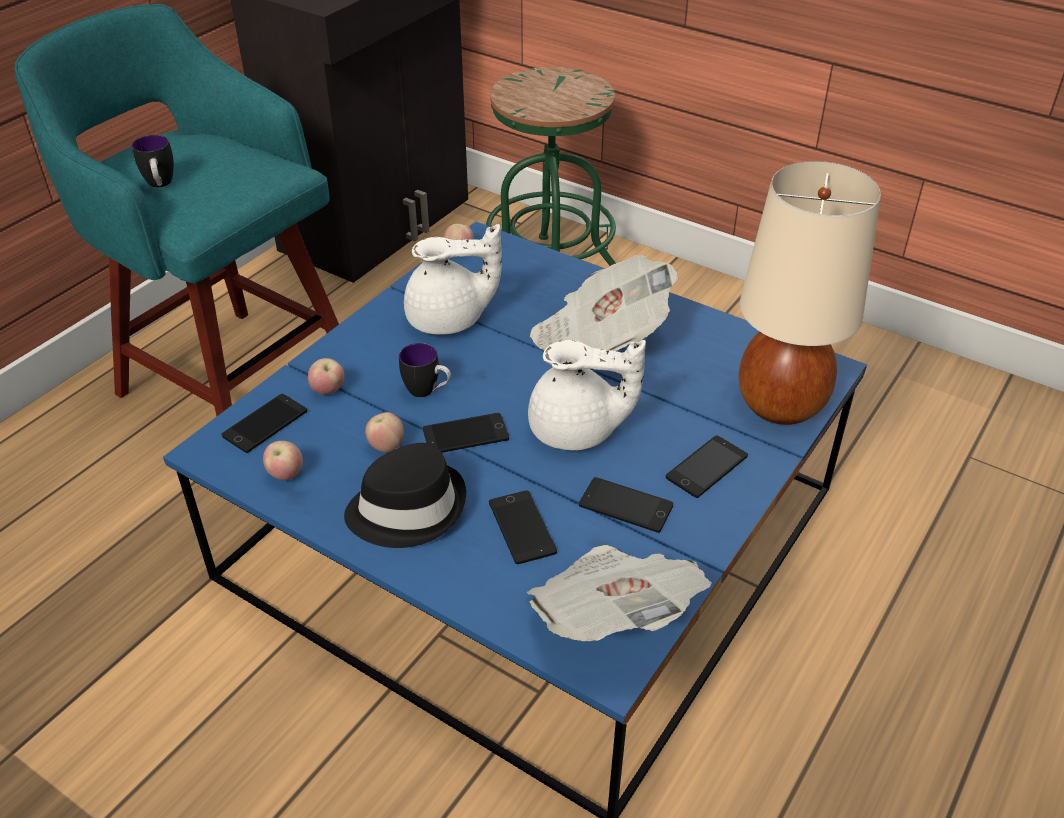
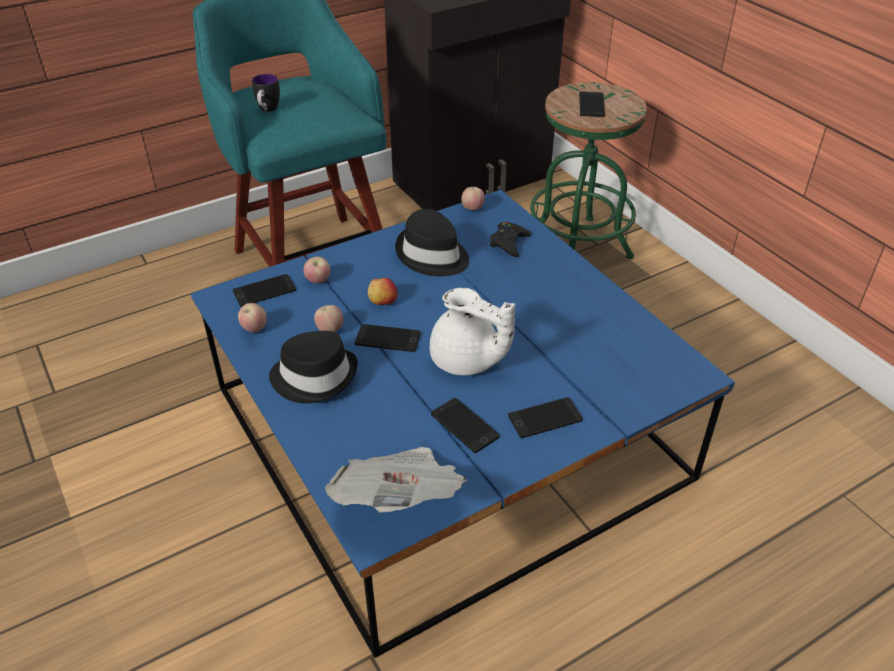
camera: 25 degrees right, 0 degrees up
(427, 392) = (382, 301): mug -> apple
(449, 320) = (432, 255): white teapot -> black hat
(522, 527) = (381, 415): phone -> phone (591, 105)
(529, 281) = (509, 243): none -> black game controller
(599, 341) = (529, 301): newspaper -> none
(779, 404) = (637, 390): beige table lamp -> none

